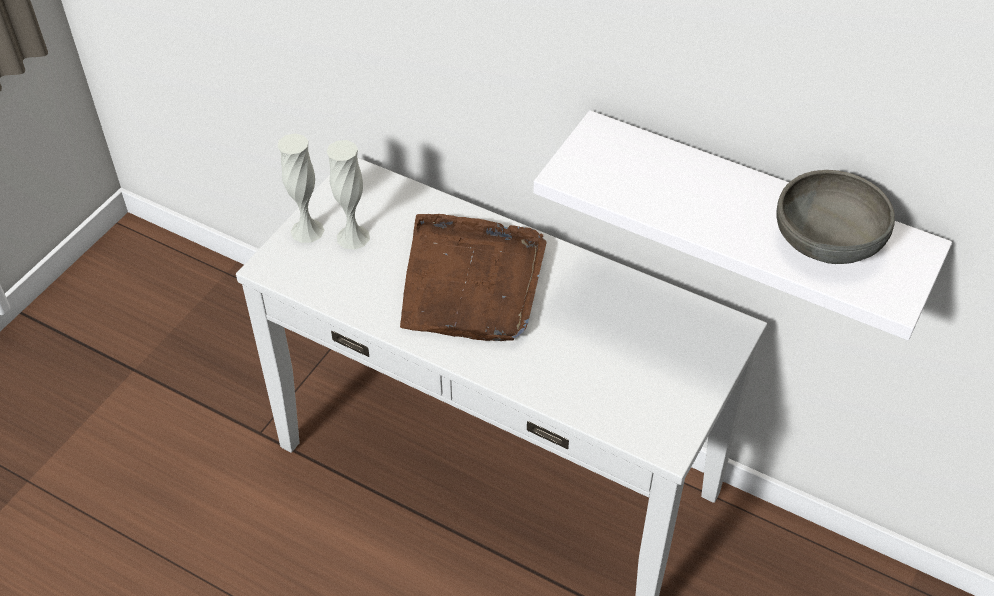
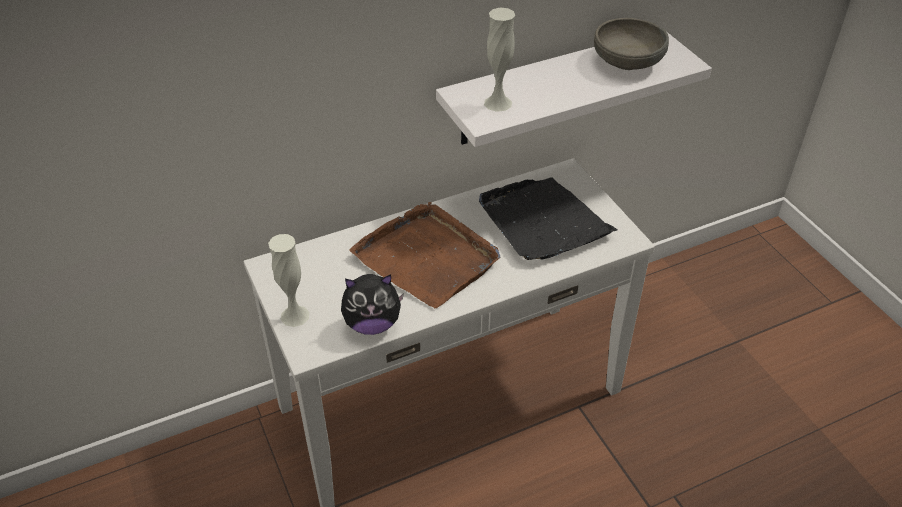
camera: 55 degrees left, 5 degrees down
(342, 292) = (372, 324): none -> plush toy
(353, 237) = (327, 295): white vase -> white vase (498, 103)
(619, 350) = (542, 222): none -> black tray

